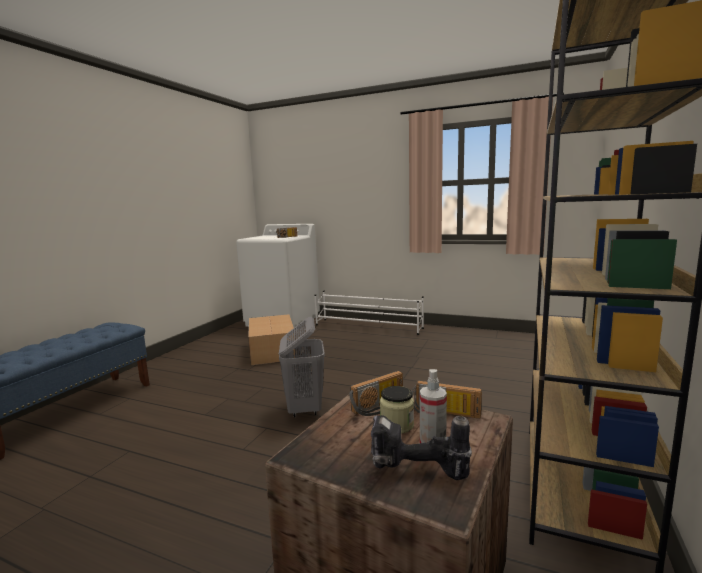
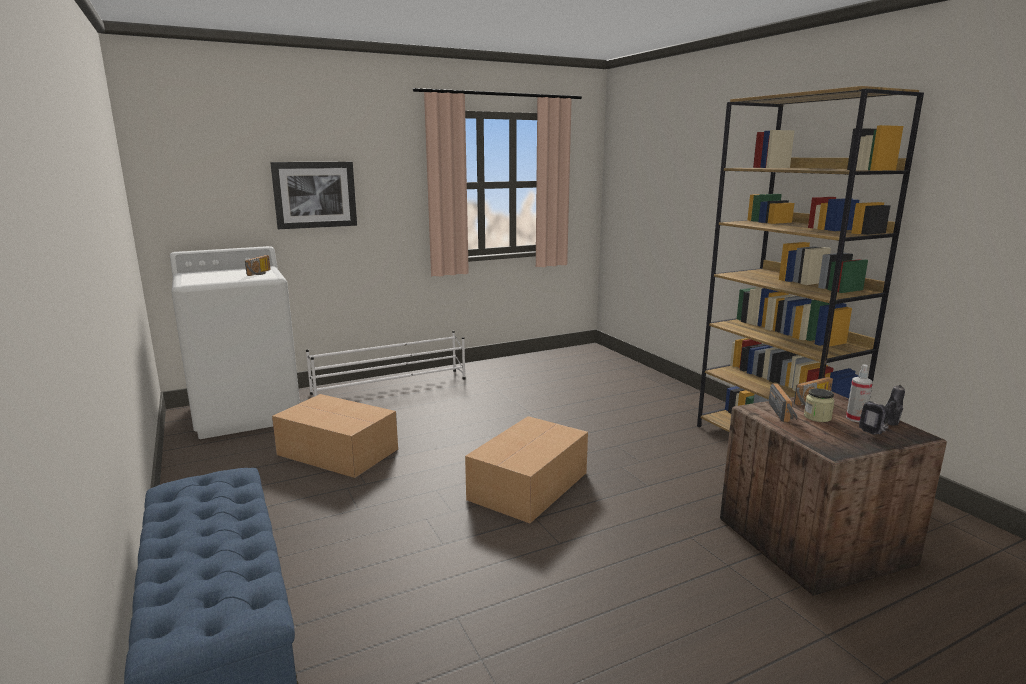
camera: 50 degrees left, 5 degrees up
(305, 408) = (527, 486): grey laundry basket -> cardboard box
(340, 192) = (315, 194): none -> picture

